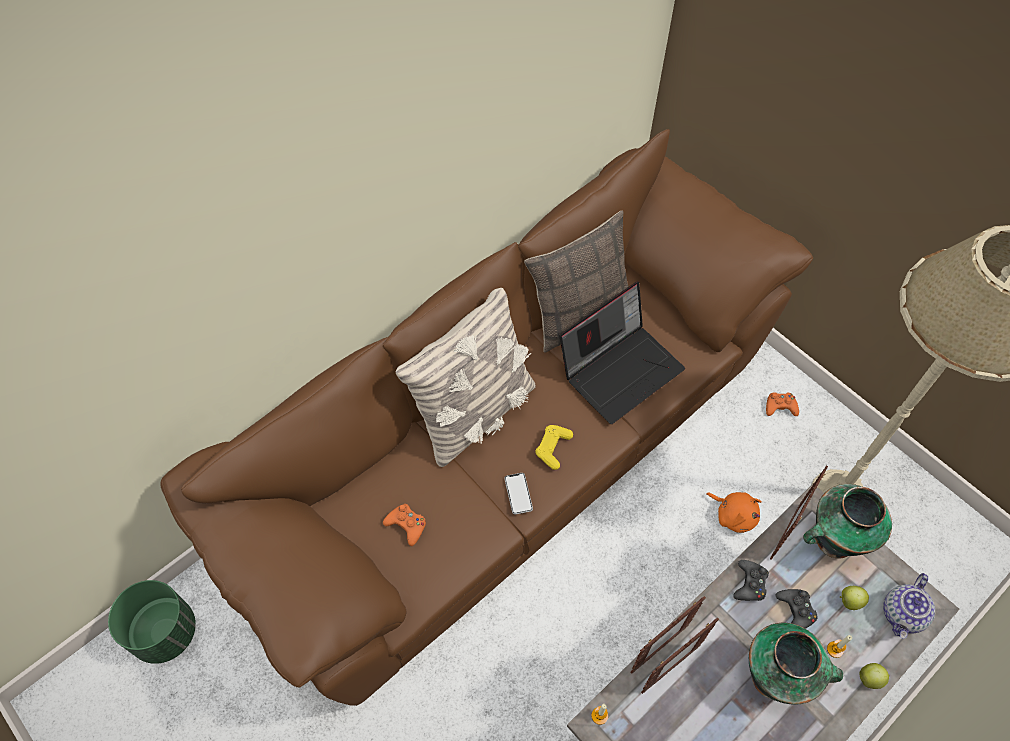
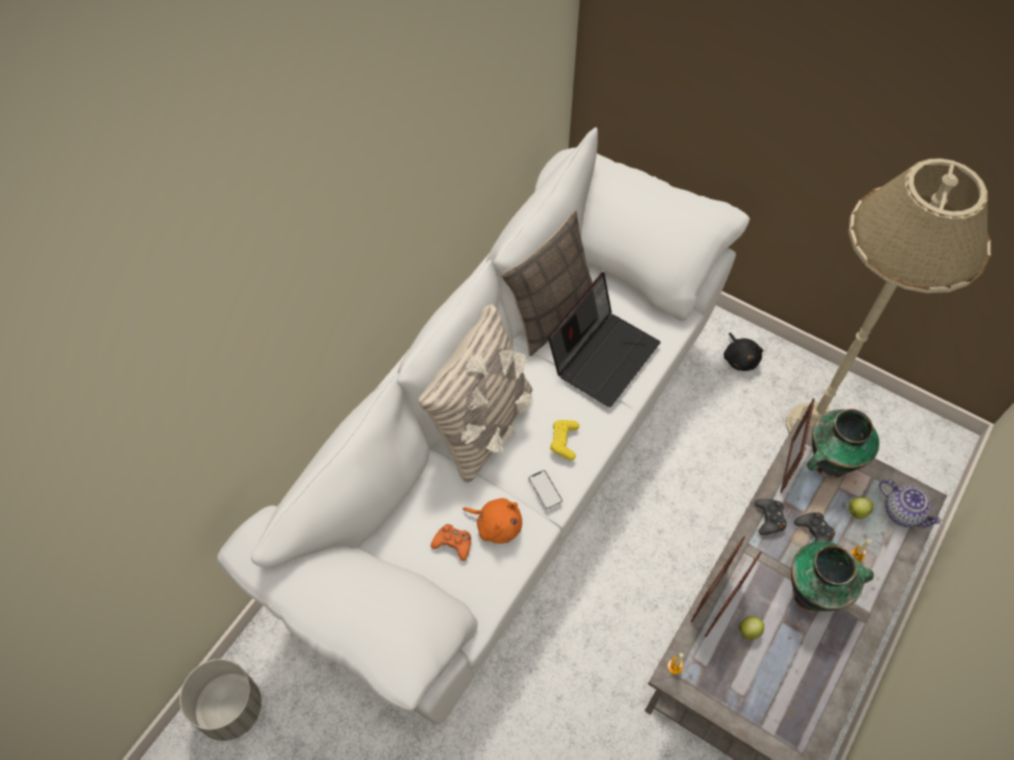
camera: 15 degrees left, 0 degrees up
(165, 631) = (230, 708): green planter -> grey planter
(507, 461) = (509, 467): brown sofa -> white sofa
(733, 515) = (726, 465): orange plush toy -> orange plush toy (496, 525)
(780, 407) = (740, 358): orange game controller -> black plush toy
(870, 678) = (891, 573): apple -> apple (749, 631)
(902, 614) = (903, 512): teapot -> teapot turned 60 degrees counterclockwise

